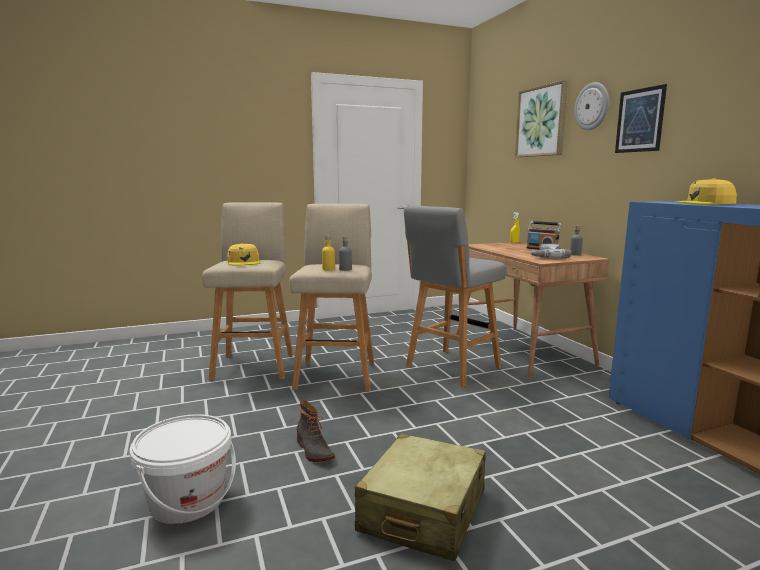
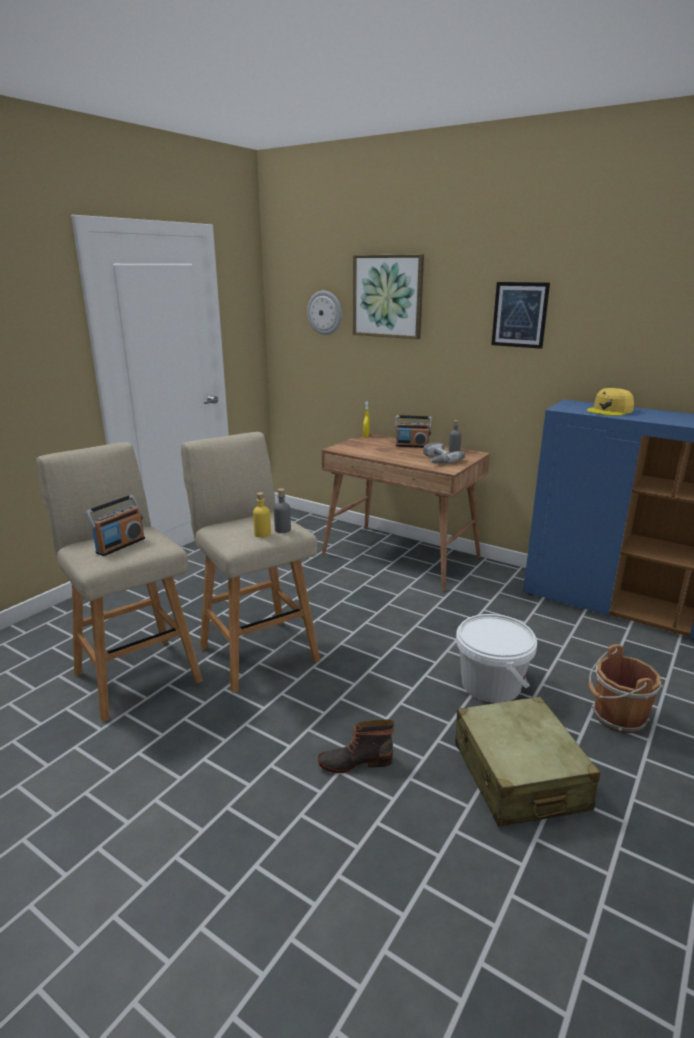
camera: 35 degrees left, 10 degrees up
(188, 500) = (307, 891): white bucket -> white bucket (491, 684)
(244, 262) = (120, 545): yellow cap -> radio
(313, 450) = (355, 761): boot -> boot turned 150 degrees clockwise
(451, 368) = (363, 600): grey stool -> none
(586, 515) = (616, 717): none -> brown bucket
(592, 106) = (459, 290): wall clock -> wall clock (325, 313)

